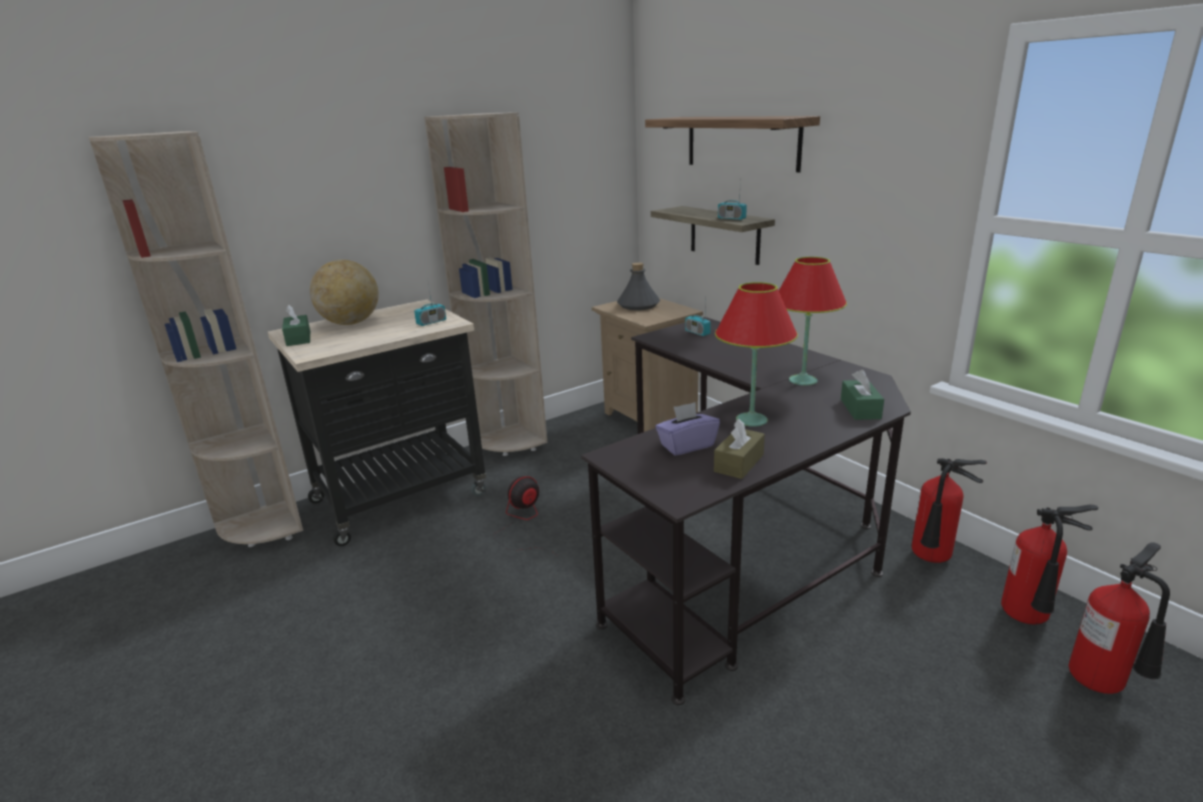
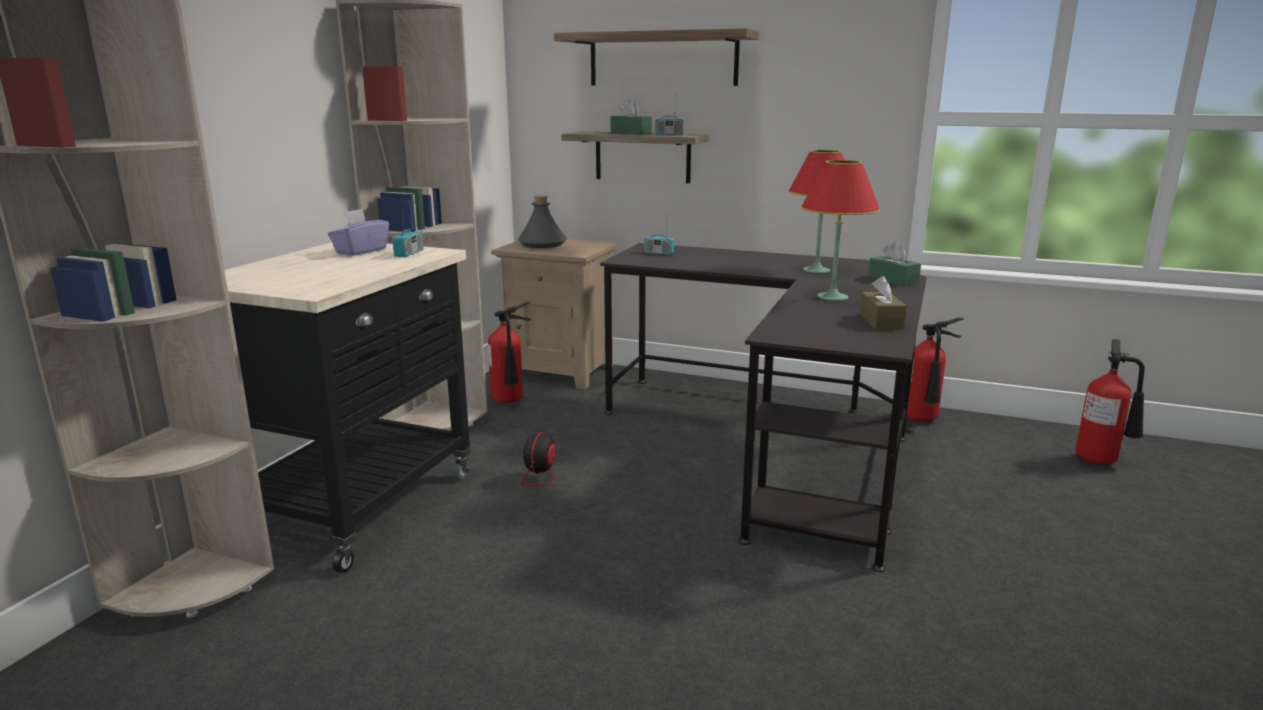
camera: 35 degrees left, 5 degrees down
(298, 338) = (249, 283): green tissue box -> green tissue box (631, 133)
(351, 323) = (291, 265): globe -> none
(686, 445) = (819, 319): purple tissue box -> purple tissue box (360, 251)
(1028, 620) = (1022, 439): fire extinguisher -> fire extinguisher (510, 402)

